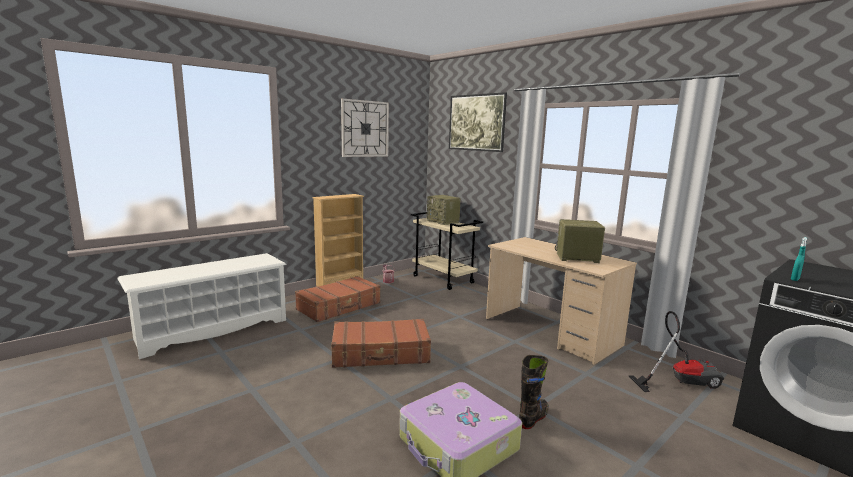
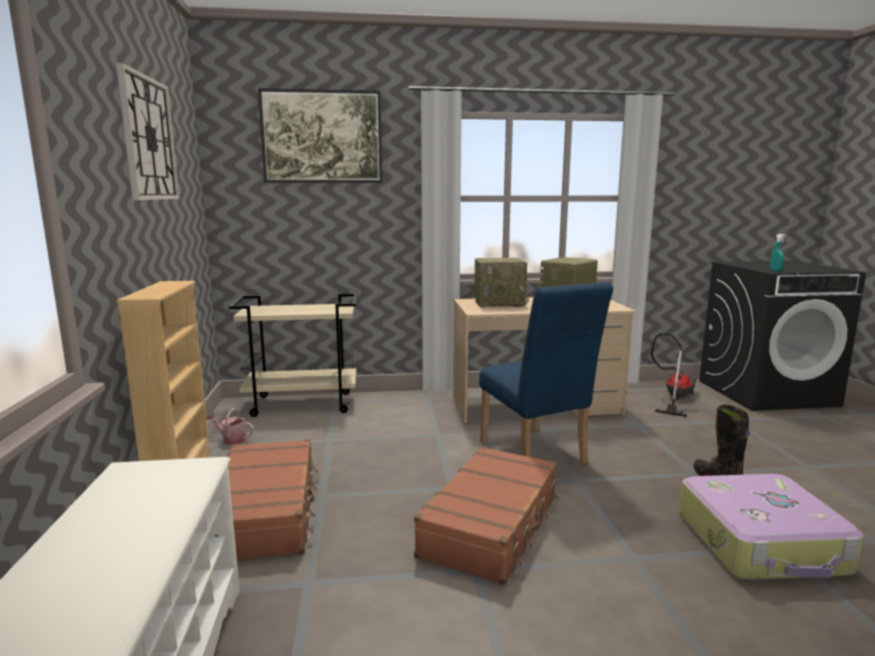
camera: 55 degrees left, 0 degrees up
(443, 221) = (287, 308): radio -> radio (500, 303)
(476, 347) = (536, 455): none -> blue chair

